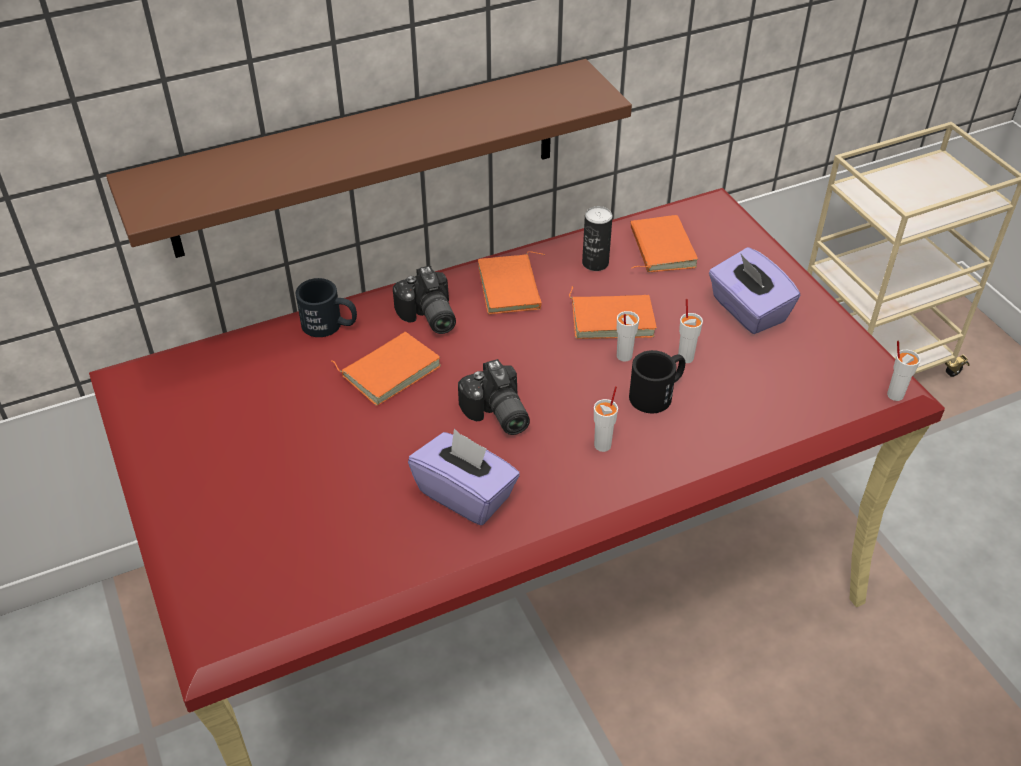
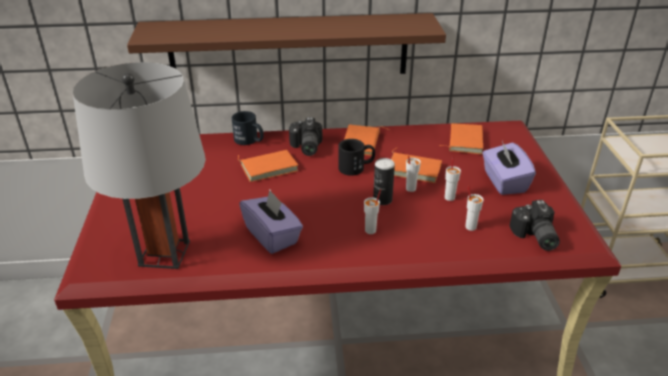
camera: 20 degrees right, 10 degrees down
(317, 572) = (164, 253): none -> grey table lamp
(496, 415) = (315, 201): camera -> camera (534, 237)
(595, 263) = (419, 141): can -> can (382, 200)
(657, 393) = (421, 212): black mug -> black mug (356, 167)
(894, 394) = (584, 247): white cup -> white cup (470, 226)

